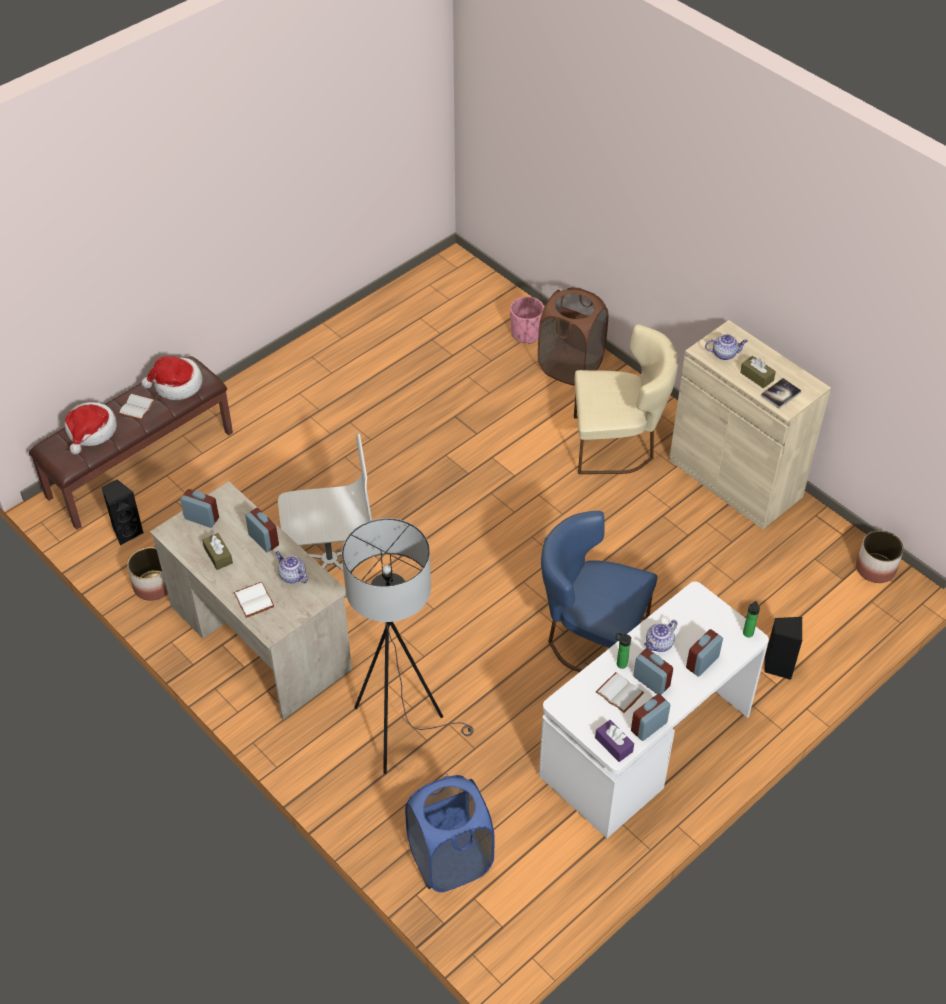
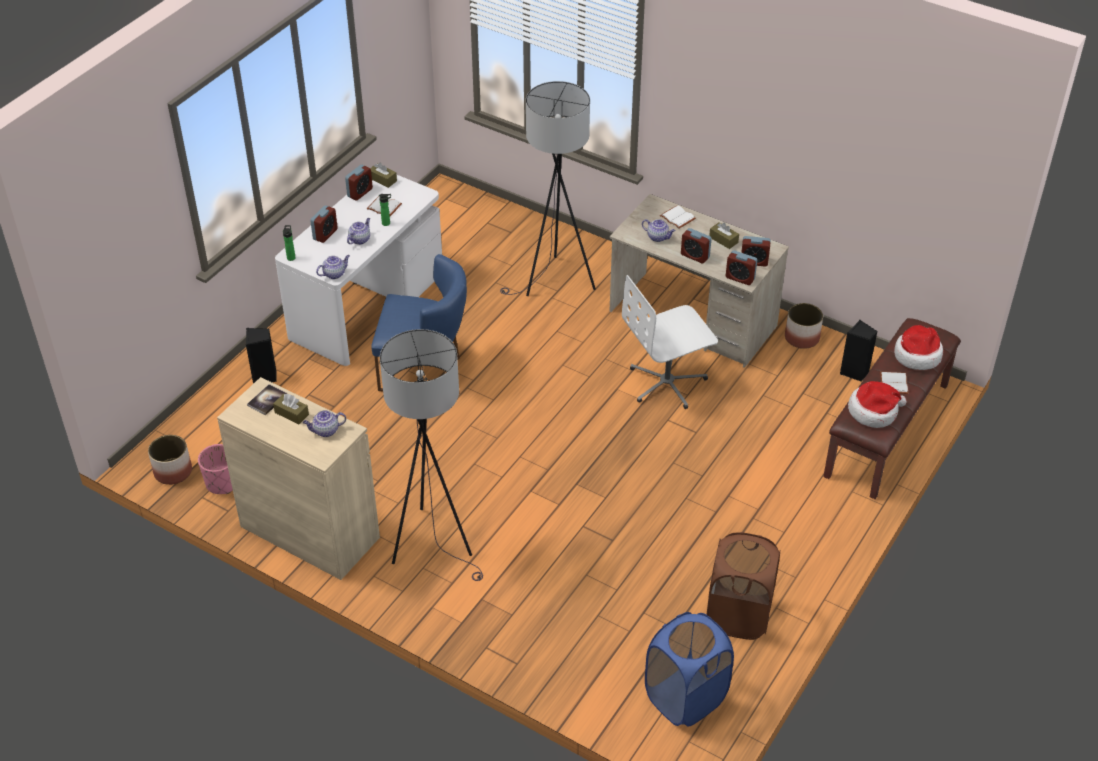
camera: 165 degrees right, 5 degrees down
(450, 859) = (491, 222): blue laundry basket -> blue laundry basket (685, 697)
(526, 334) = (570, 659): pink planter -> pink planter (222, 483)
(570, 366) = (507, 626): brown laundry basket -> brown laundry basket (739, 615)
(613, 745) = (383, 180): purple tissue box -> brown tissue box
(618, 444) = (435, 543): beige chair -> grey floor lamp
(651, 681) = (362, 217): alarm clock -> alarm clock (740, 278)
(695, 597) = (334, 274): none -> teapot

